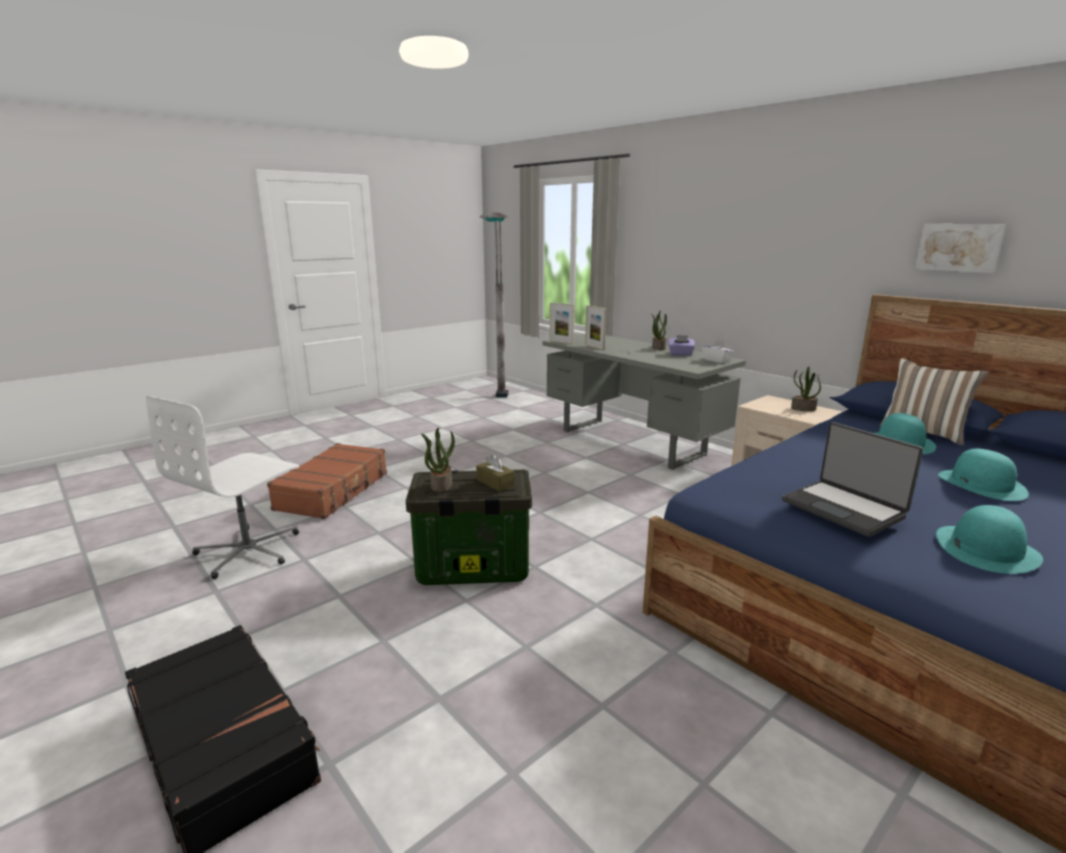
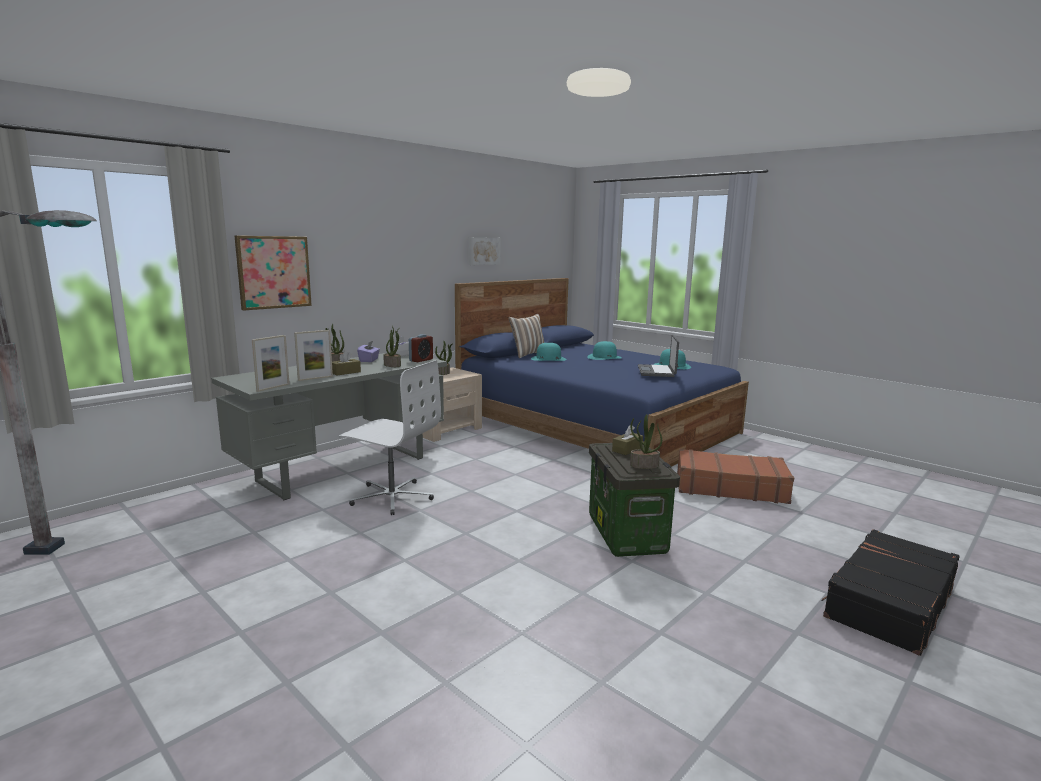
camera: 95 degrees left, 5 degrees down
(249, 551) = (665, 686): white office chair -> white office chair (392, 497)
(334, 491) = (470, 655): brown suitcase -> brown suitcase (730, 487)
(620, 351) = (345, 372): none -> brown tissue box
(659, 258) = (273, 272): none -> picture
(660, 360) = (392, 365): none -> potted plant
(694, 366) = (421, 360): none -> alarm clock
(844, 508) = (657, 372): laptop -> laptop turned 135 degrees clockwise

